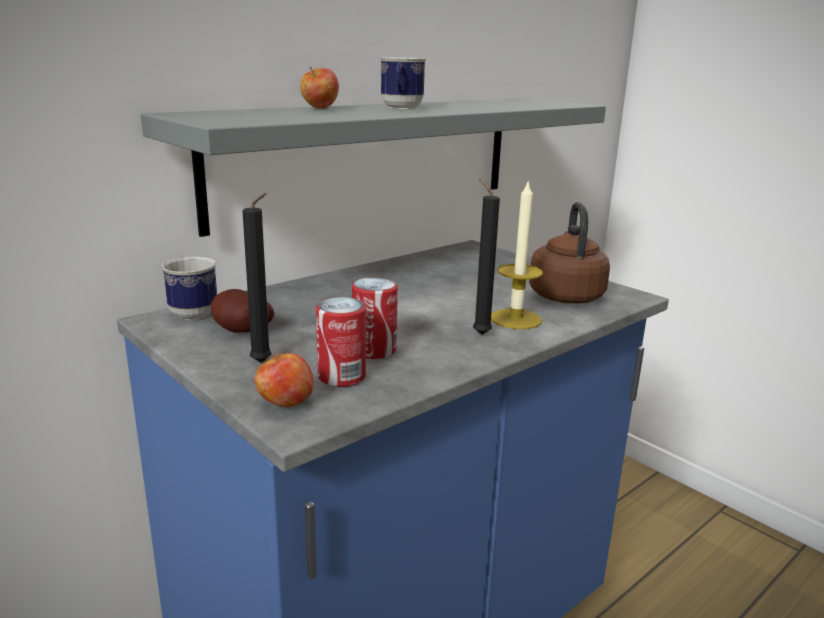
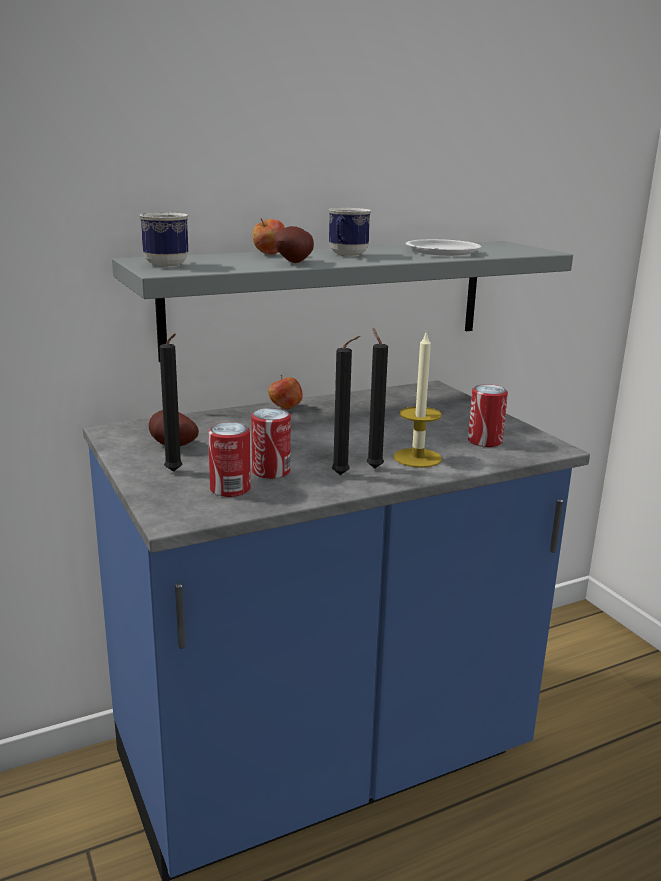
camera: 15 degrees right, 0 degrees up
(190, 312) = (141, 426): mug -> mug (164, 264)
(285, 404) = (173, 504): apple -> apple (285, 408)
(362, 114) = (296, 262): none -> potato
(455, 346) = (343, 475): none -> black candle
(488, 105) = (442, 252): none -> white plate
(565, 295) = (485, 441): brown kettle -> can

